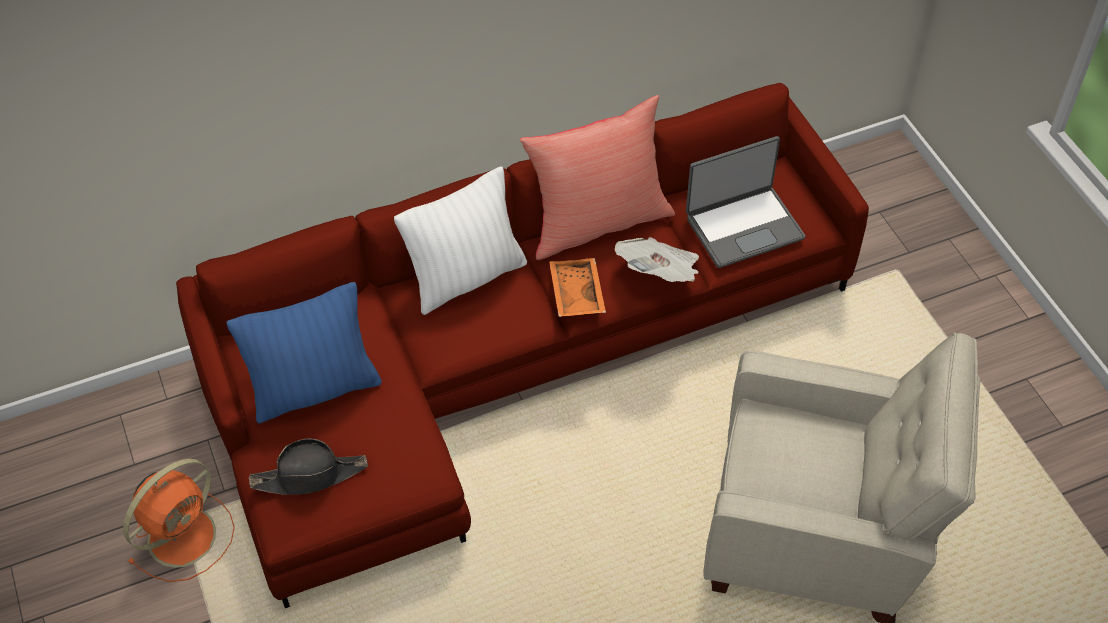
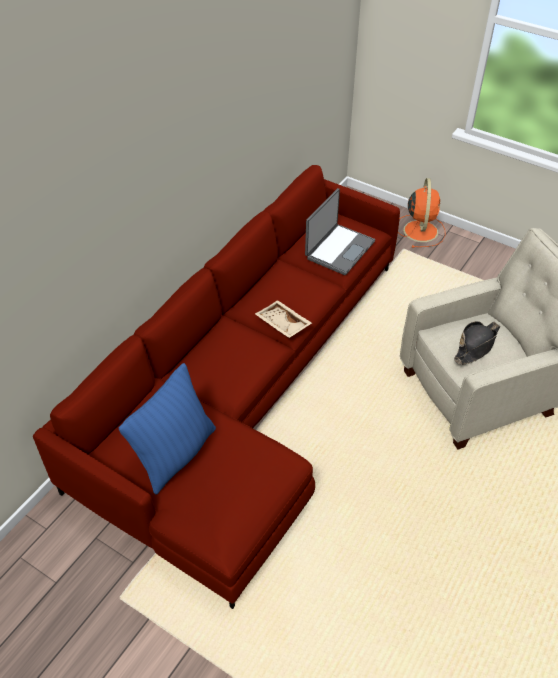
camera: 35 degrees left, 5 degrees down
(184, 534) = (128, 605): orange fan -> orange fan (420, 230)
(310, 476) = (218, 506): black hat -> black hat (476, 346)
(466, 278) = (212, 346): white pillow -> none
(575, 294) = (282, 324): orange tray -> beige tray
(597, 222) = (260, 283): red pillow -> none
(660, 273) = (317, 292): newspaper -> none

